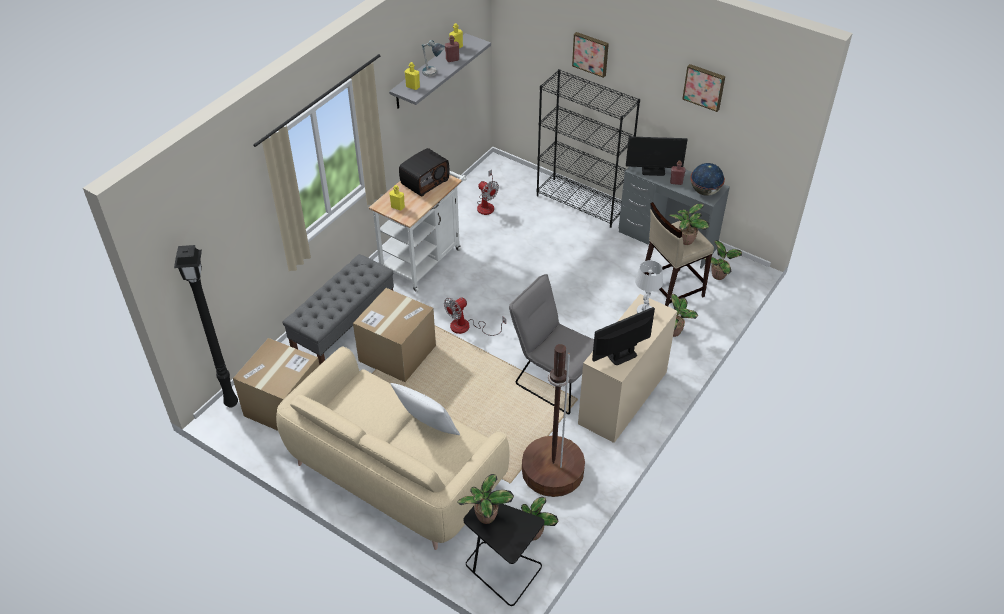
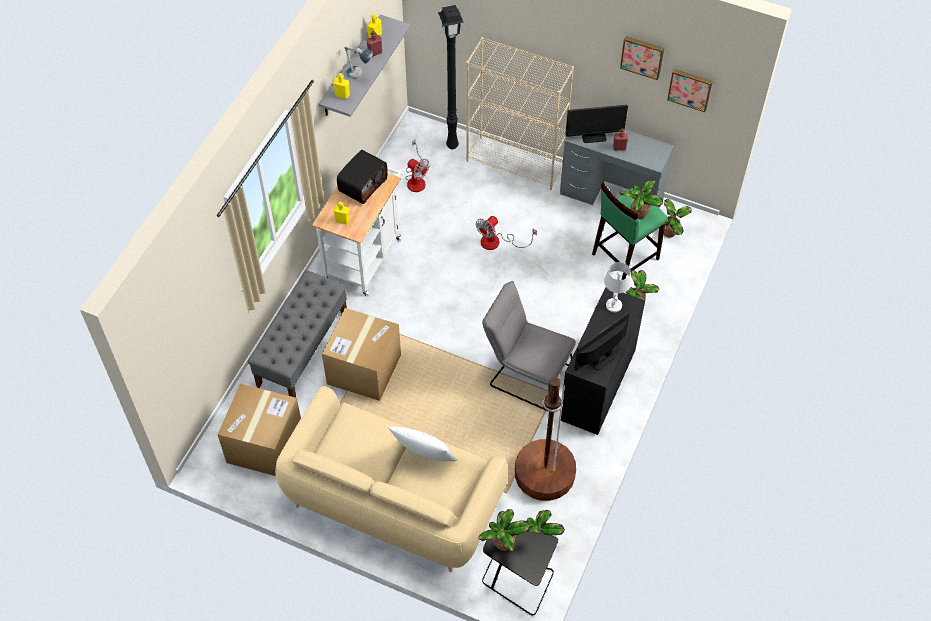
camera: 10 degrees left, 10 degrees up
(232, 403) = (210, 451): black floor lamp -> black floor lamp (453, 146)
(467, 327) = (428, 329): fan -> fan (497, 242)
(582, 202) = (516, 163): black bookcase -> beige bookcase
(591, 53) = (517, 23): picture -> picture (690, 89)
(623, 398) = (598, 385): beige desk -> black desk
(670, 290) = (624, 256): beige stool -> green stool
(705, 192) = (650, 155): globe -> none

